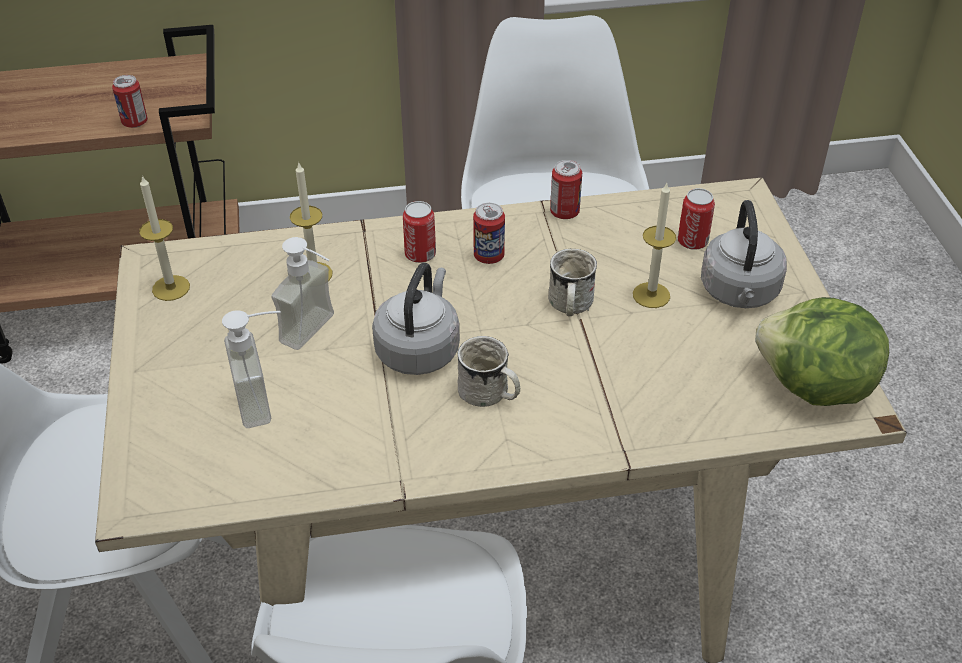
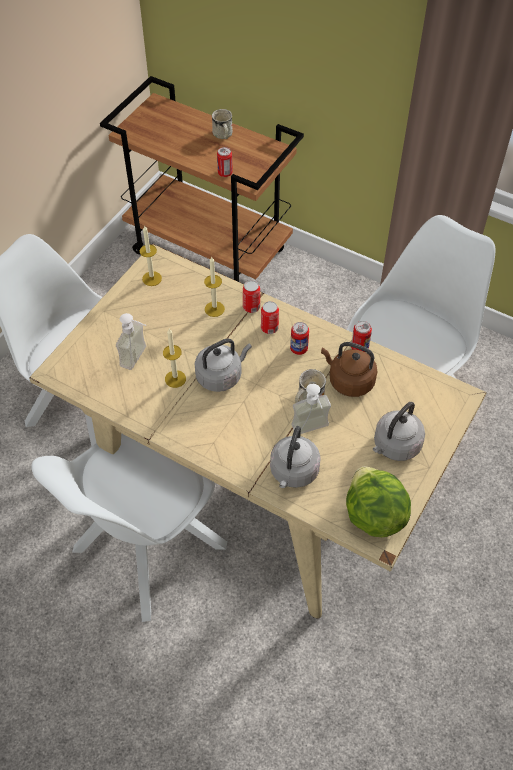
camera: 40 degrees right, 10 degrees up
(317, 333) = (188, 340): soap dispenser -> soap dispenser (312, 431)
(489, 395) = (227, 418): white mug -> white mug (223, 136)
(596, 256) = (349, 381): none -> brown kettle
(651, 295) = (351, 418): candle -> candle (175, 379)
(658, 404) = (293, 473): none -> grey kettle
(692, 241) = (404, 404): can -> can (251, 307)

